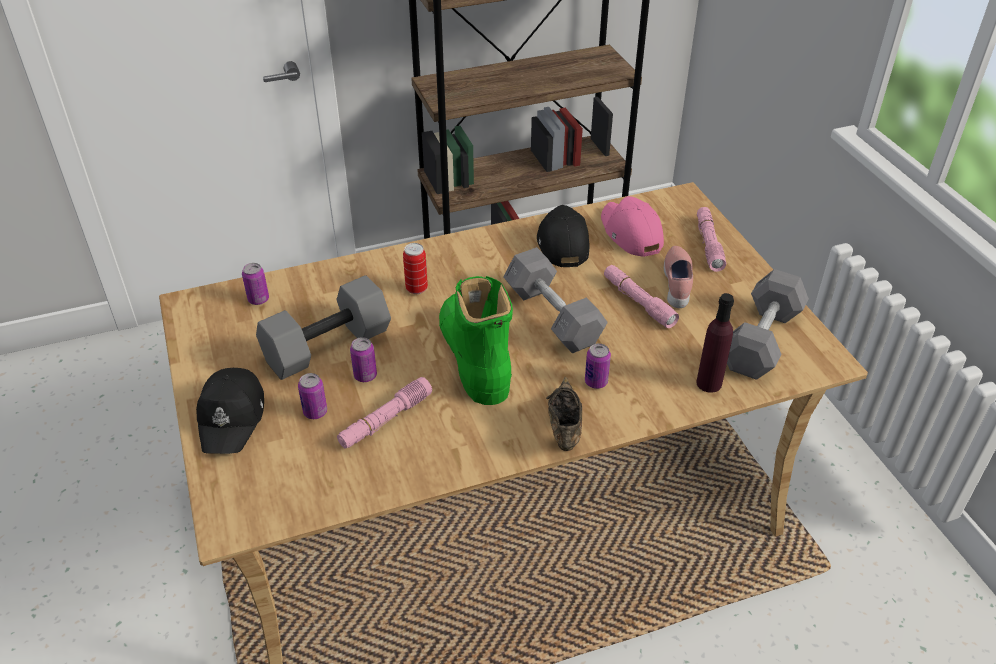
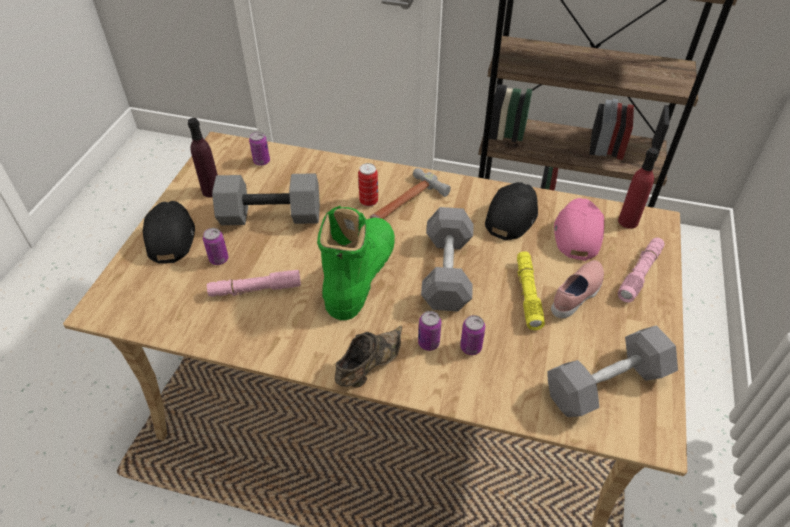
camera: 35 degrees right, 5 degrees up
(233, 417) = (170, 236): black cap -> black cap turned 135 degrees clockwise
(365, 376) = (273, 250): can -> can (471, 347)
(454, 275) = (405, 203): none -> hammer
(638, 302) = (528, 294): pink flashlight -> yellow flashlight
(661, 206) = (628, 221): none -> red bottle
(709, 383) = (521, 396): purple bottle -> purple bottle (211, 191)

